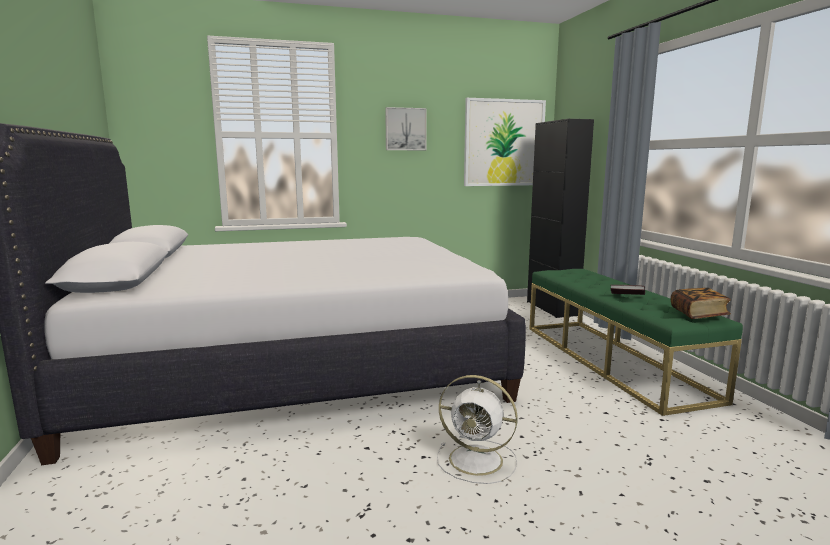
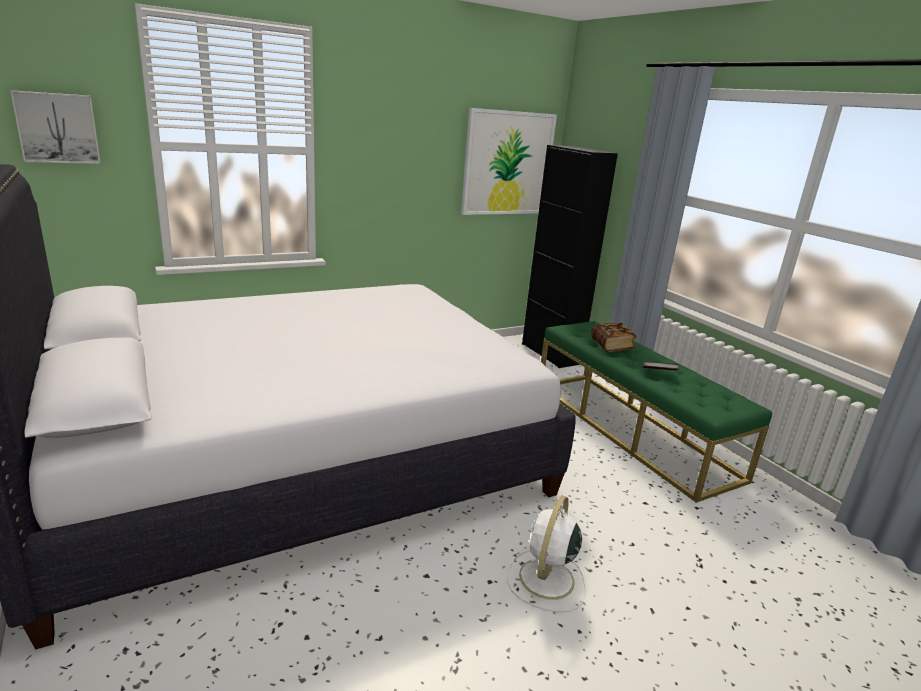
camera: 15 degrees left, 10 degrees up
(405, 129) = (398, 144): picture -> picture (58, 128)
(478, 460) = (545, 580): white fan -> white fan turned 105 degrees clockwise
(698, 314) = (733, 401): book -> book (611, 346)

